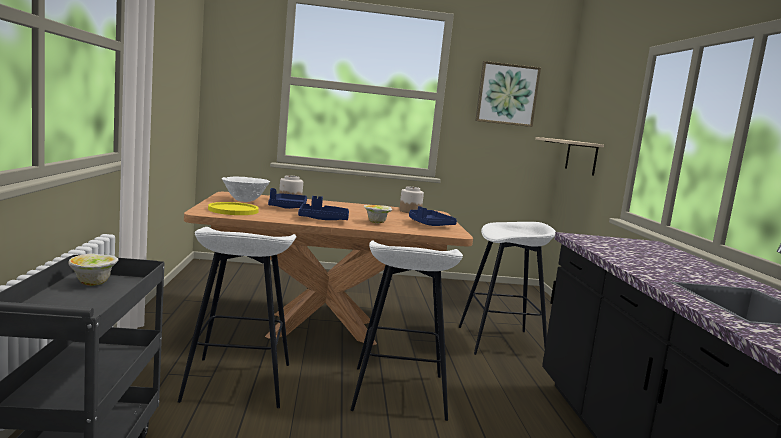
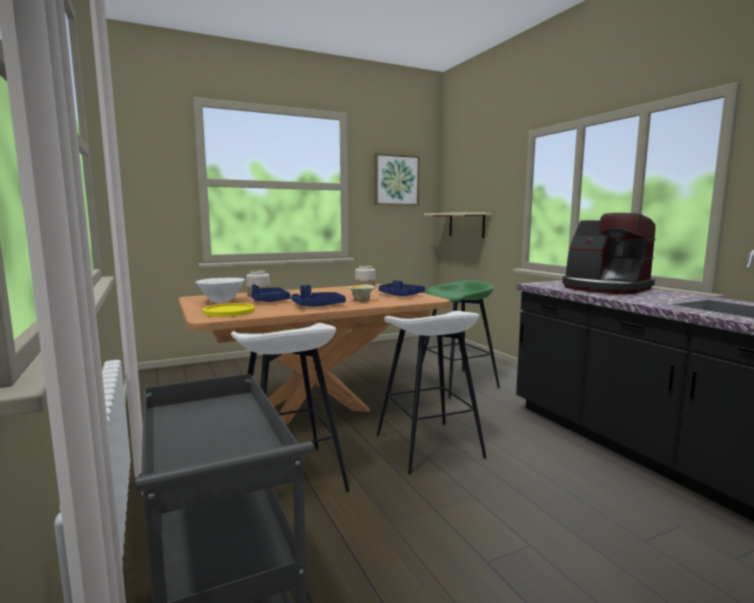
camera: 20 degrees left, 0 degrees up
(94, 283) = (191, 415): bowl -> none
(501, 342) = (457, 383): white stool -> green stool
(649, 254) = (604, 288): none -> coffee machine

